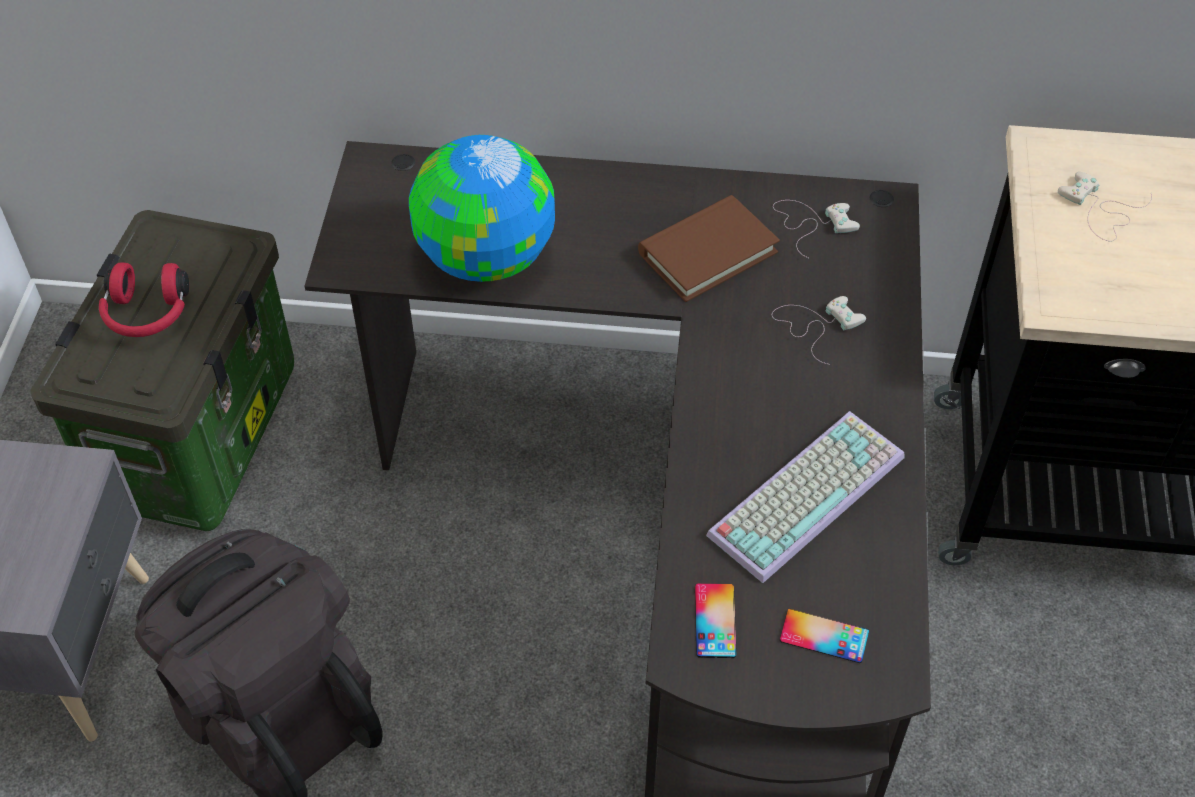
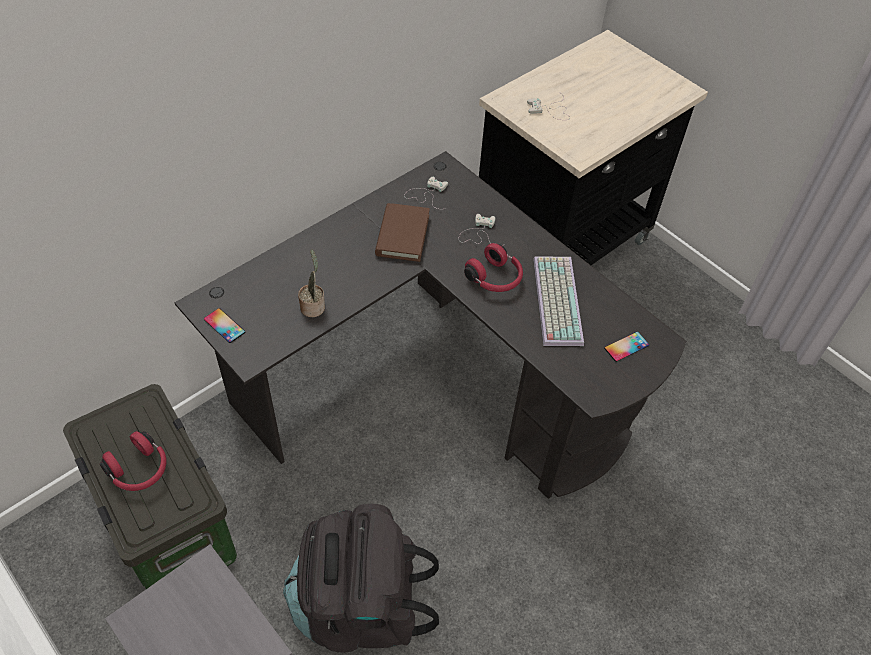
camera: 50 degrees left, 0 degrees up
(485, 258) = (313, 306): globe -> potted plant
(715, 621) = (586, 374): phone -> phone (224, 325)
(758, 399) = (495, 278): none -> red headphones

